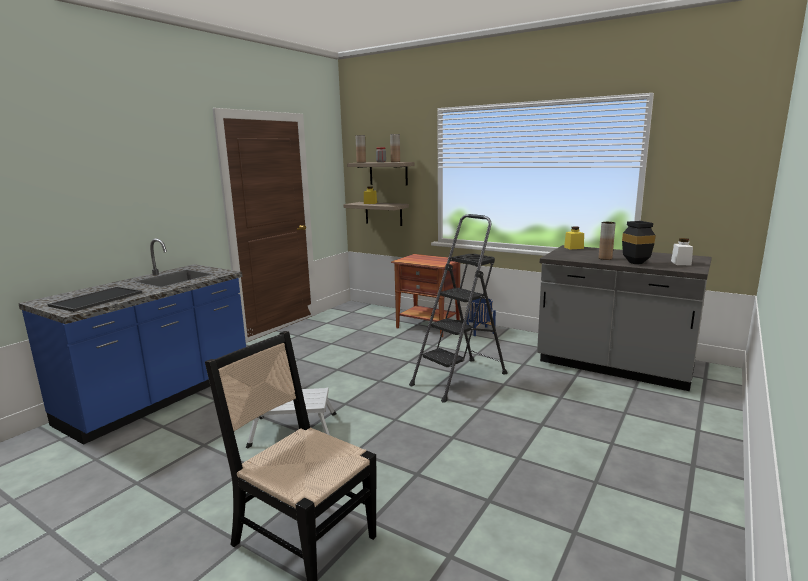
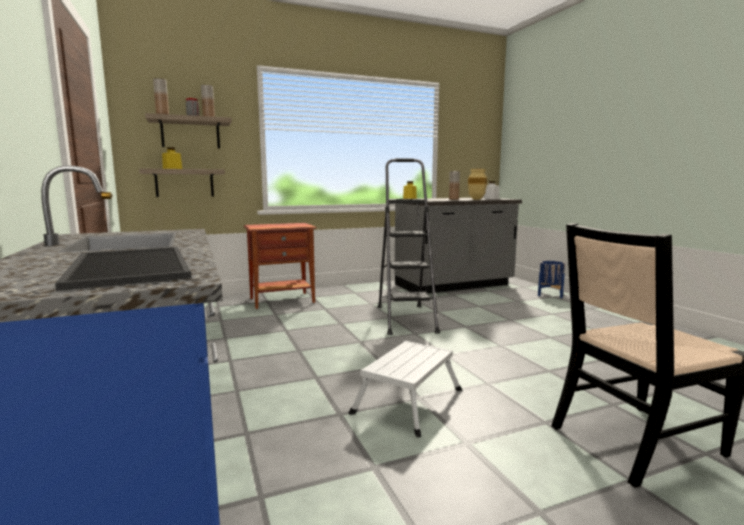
camera: 55 degrees left, 5 degrees down
(480, 331) = (331, 291): blue planter -> blue planter (549, 294)
(634, 263) = (475, 199): black vase -> beige vase

